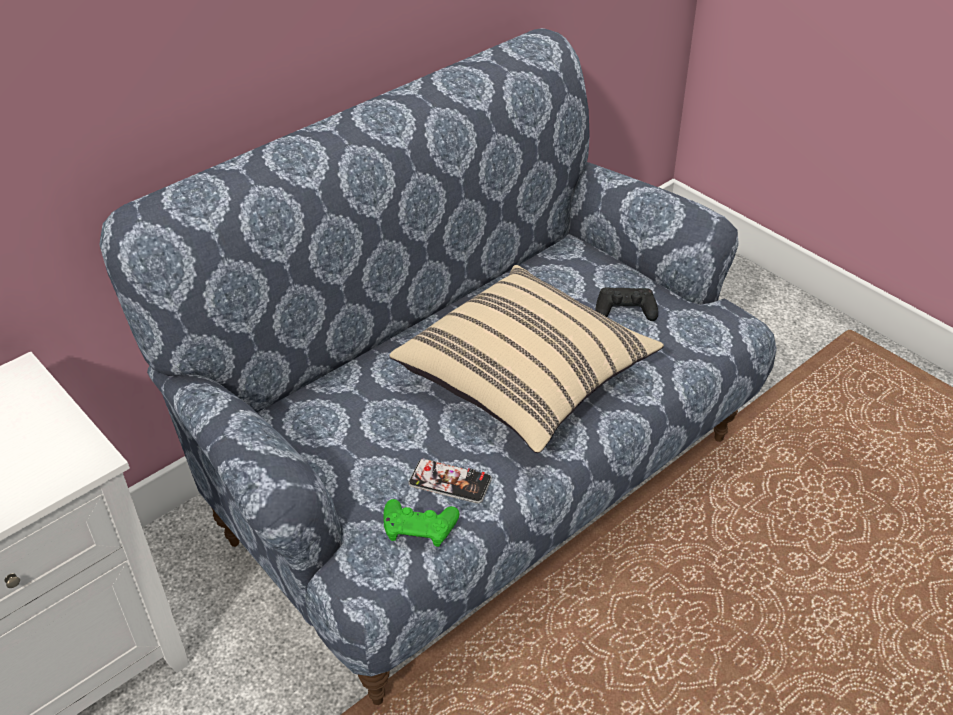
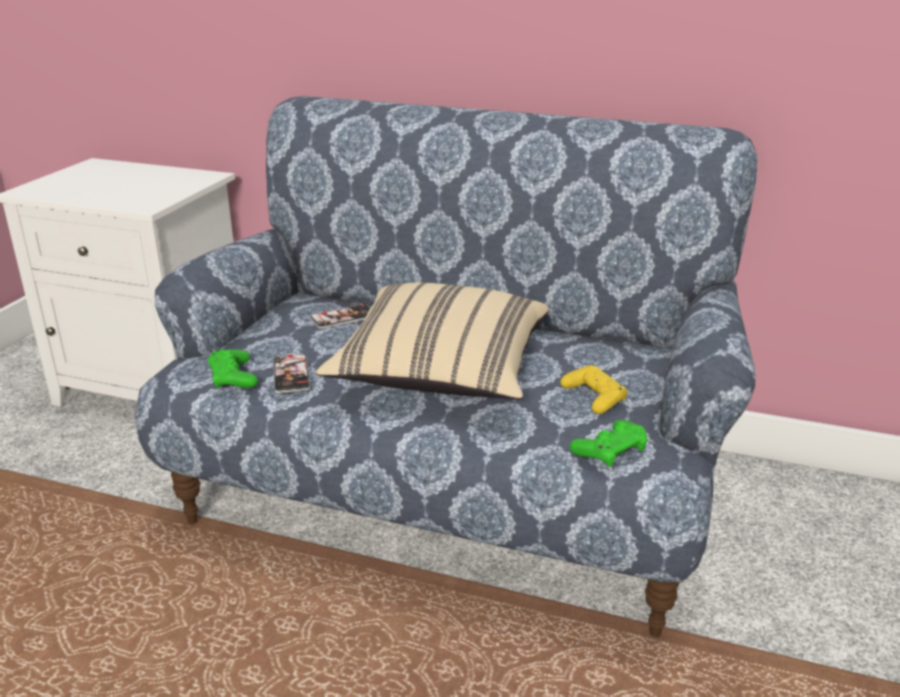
camera: 60 degrees right, 15 degrees down
(352, 406) = (343, 318): none -> phone
(625, 310) = (594, 396): black game controller -> yellow game controller
(705, 337) = (610, 450): none -> green game controller

